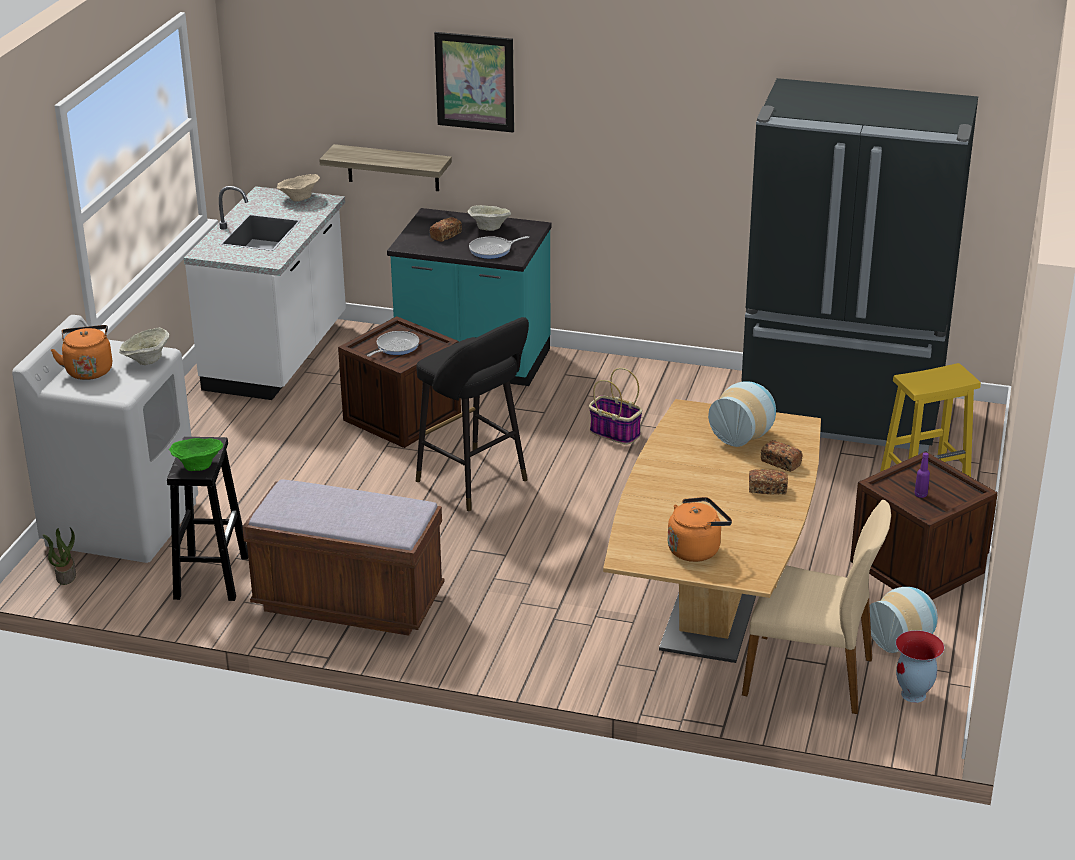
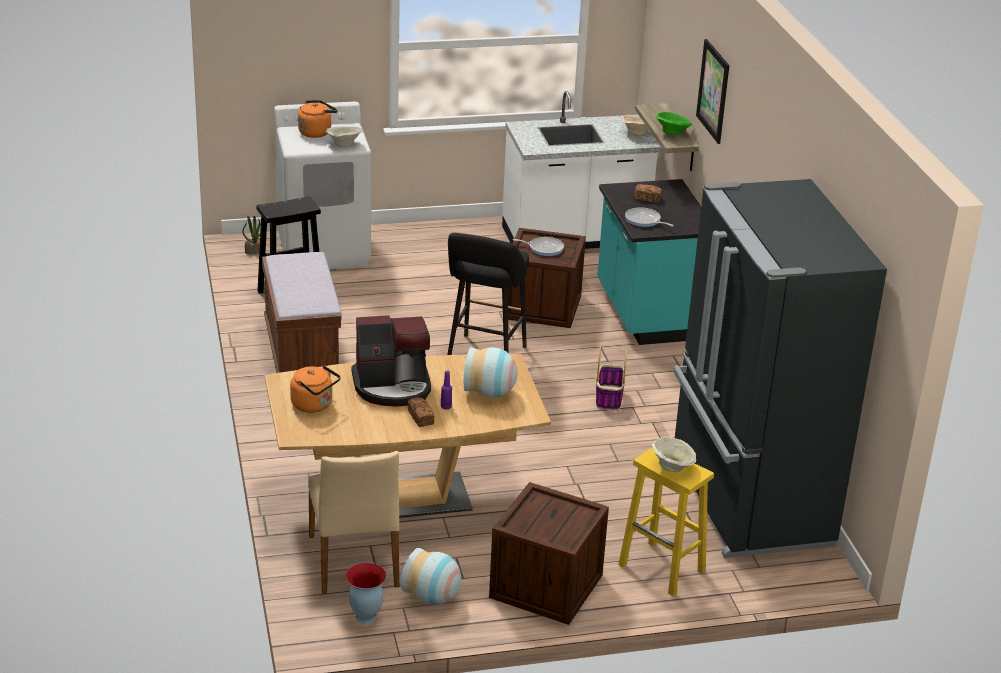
camera: 60 degrees right, 0 degrees up
(197, 466) = (277, 210): green bowl -> green bowl (672, 133)
(489, 228) = (678, 211): beige bowl -> beige bowl (672, 467)
(691, 490) = (393, 386): none -> coffee machine
(780, 463) = (464, 416): bread -> none
(920, 495) = (540, 518): purple bottle -> purple bottle (446, 407)

